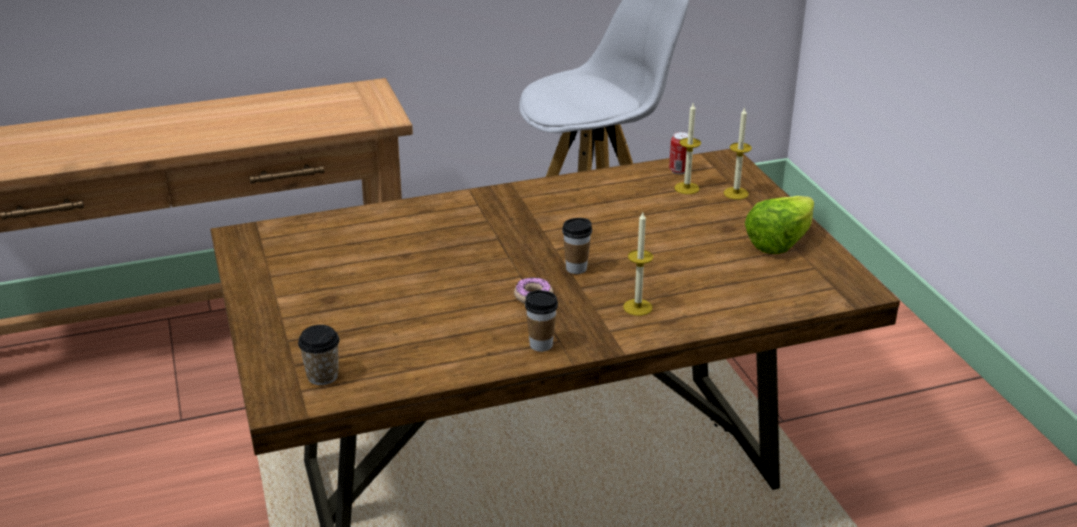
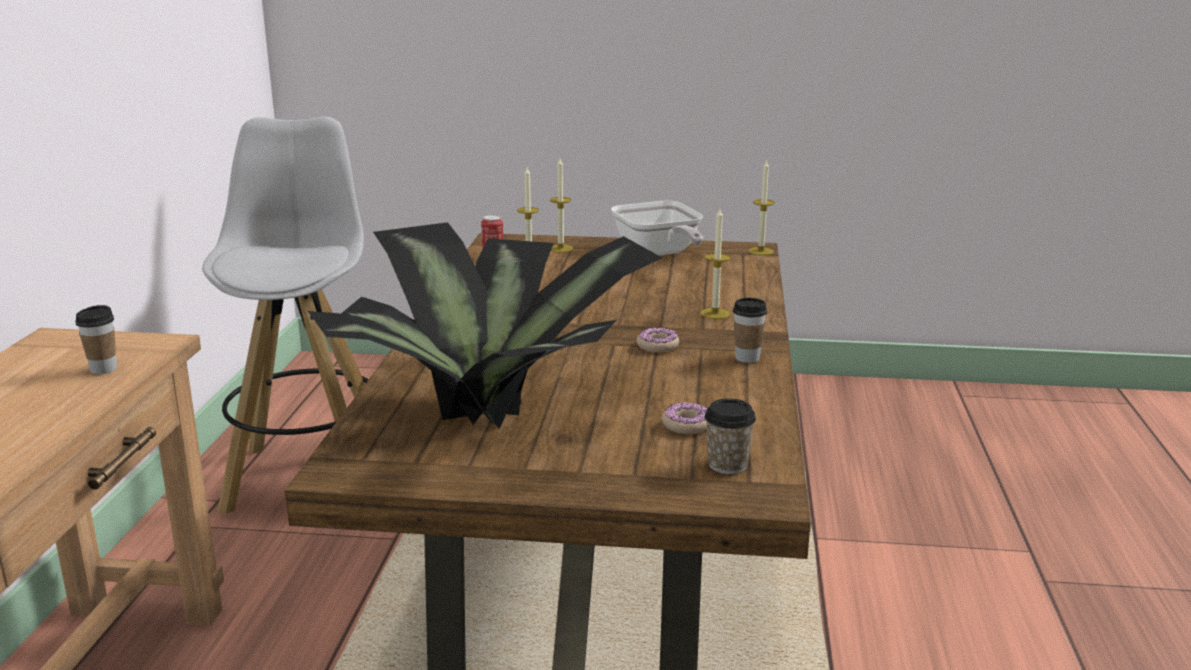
camera: 65 degrees left, 10 degrees down
(372, 255) = (490, 402): none -> potted plant
(382, 344) = (686, 425): none -> donut
(576, 268) = (624, 322): cup -> cup (103, 369)
(779, 242) = (659, 253): lettuce -> frying pan
(855, 296) = (761, 251): none -> candle

